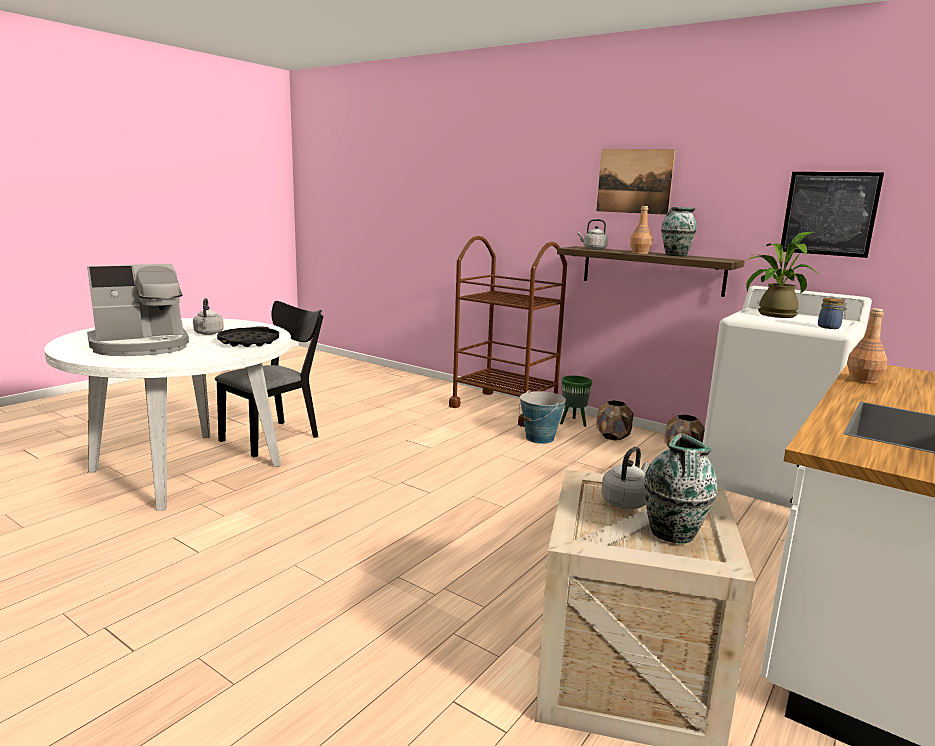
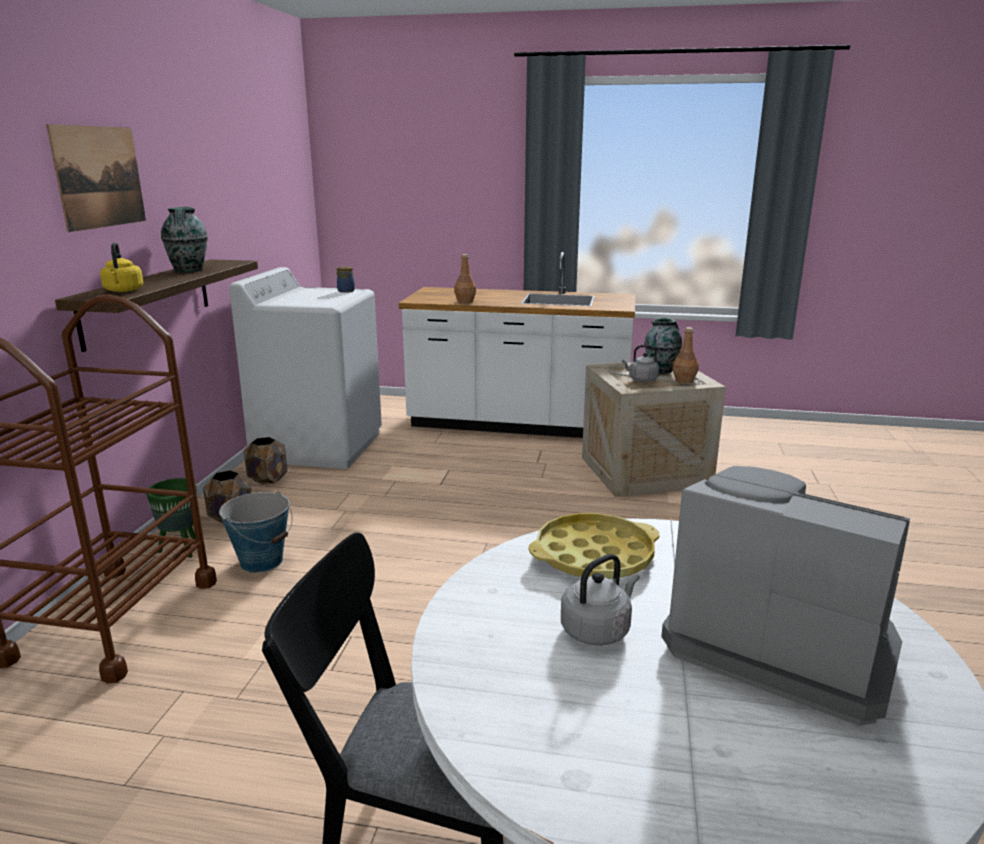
camera: 115 degrees left, 5 degrees up
(249, 342) = (594, 555): black tray -> yellow tray
(593, 249) = (123, 291): grey kettle -> yellow kettle
(639, 253) = (179, 277): brown bottle -> brown bottle (684, 380)
(772, 315) = (298, 299): potted plant -> none
(829, 213) = (241, 197): picture -> none

